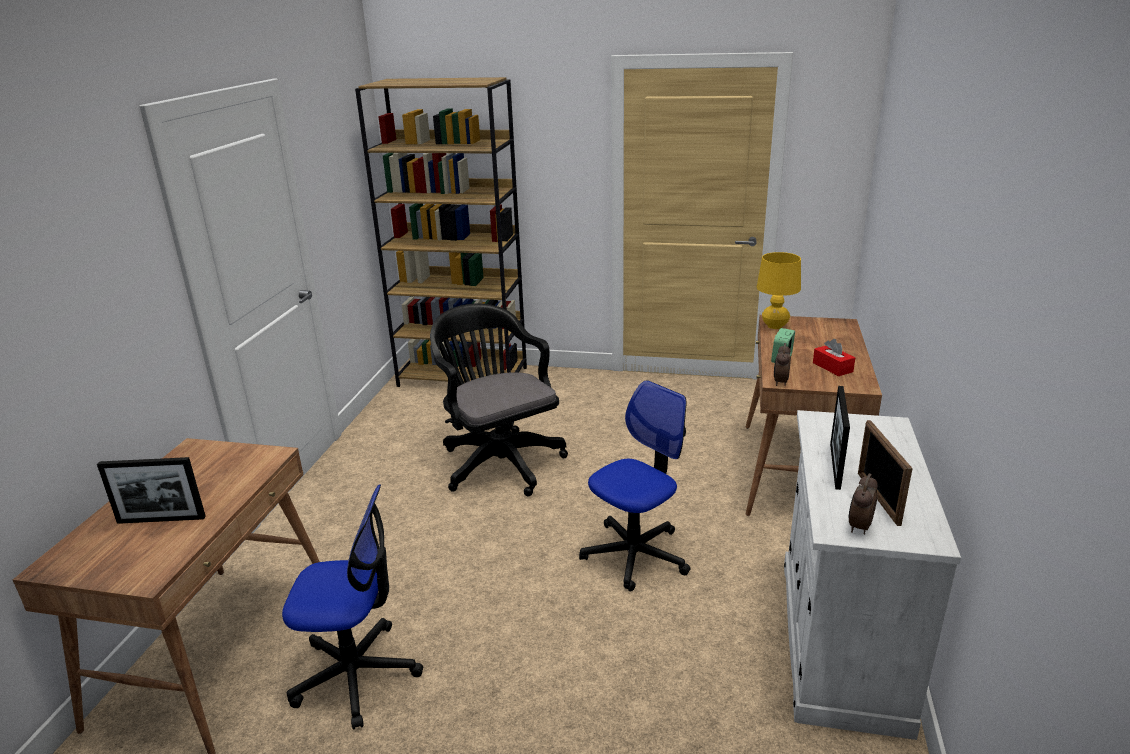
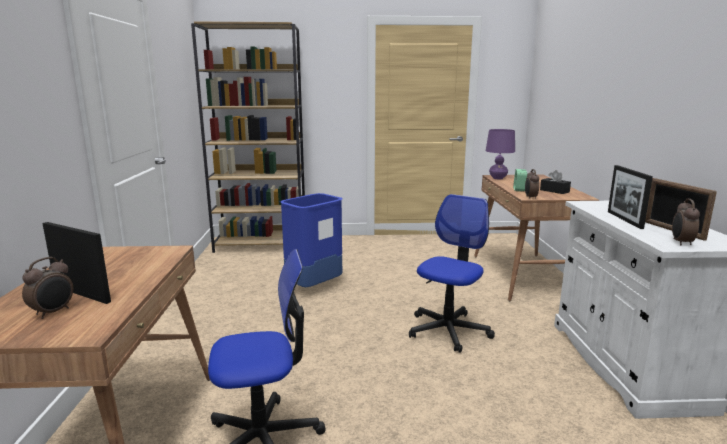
camera: 15 degrees left, 10 degrees down
(129, 544) = (53, 312): none -> alarm clock
(161, 520) = (81, 294): picture frame -> picture frame turned 135 degrees counterclockwise
(499, 461) = (314, 287): black office chair -> blue trash can
(775, 326) = (498, 178): yellow table lamp -> purple table lamp
(832, 367) = (554, 191): red tissue box -> black tissue box

